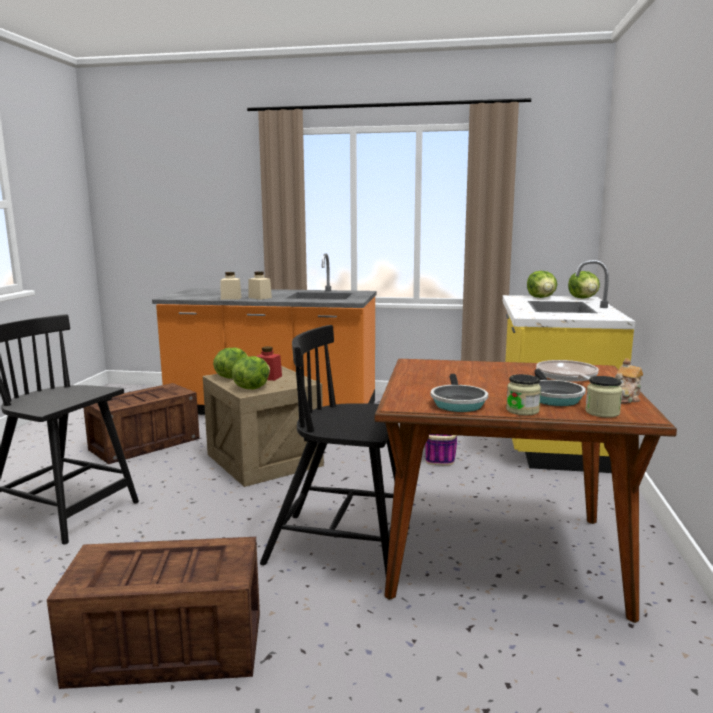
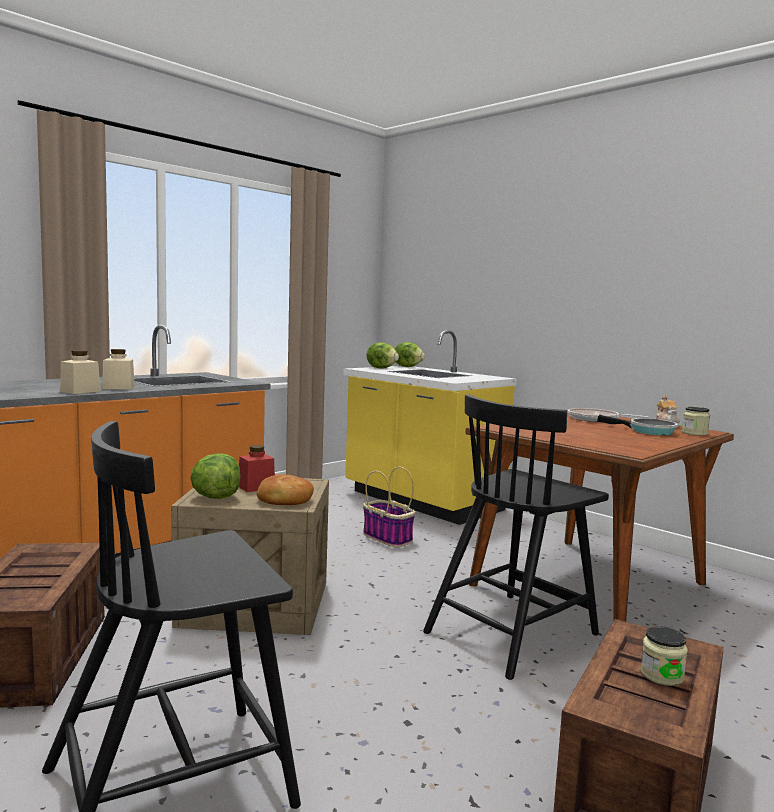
camera: 55 degrees left, 5 degrees down
(251, 388) = (284, 500): lettuce -> bread
(457, 403) = (640, 444): frying pan -> none
(522, 410) = (675, 440): jar -> jar (661, 675)

